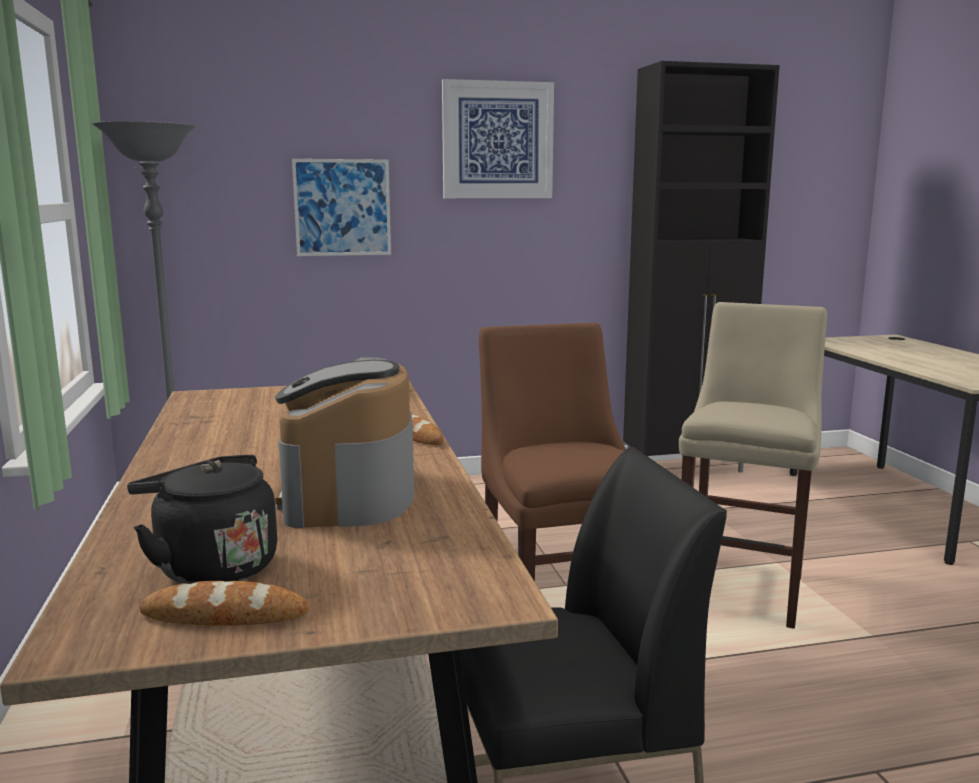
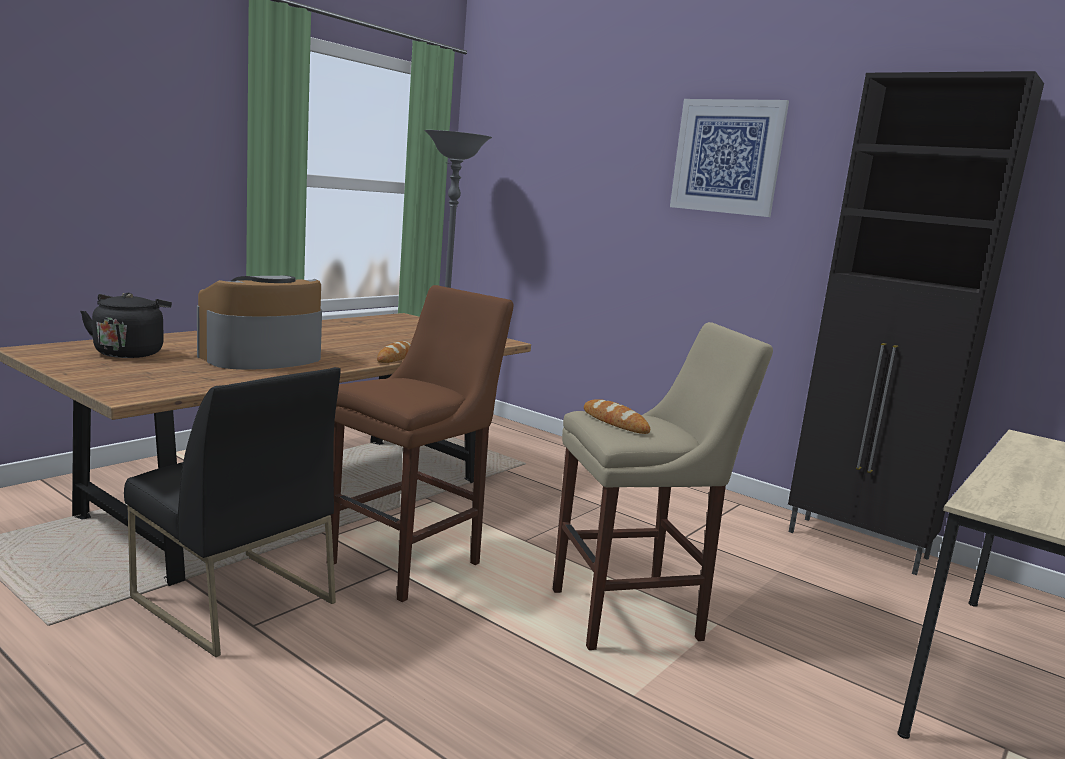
camera: 50 degrees right, 0 degrees up
(225, 615) = (75, 361): bread -> bread (615, 422)
(342, 207) = (595, 207): picture -> none

